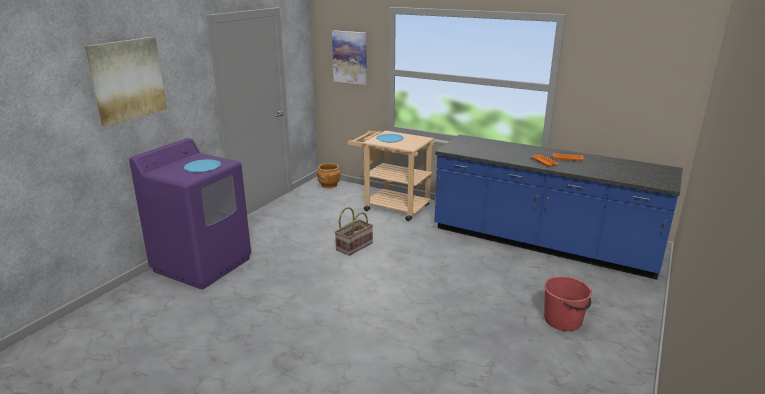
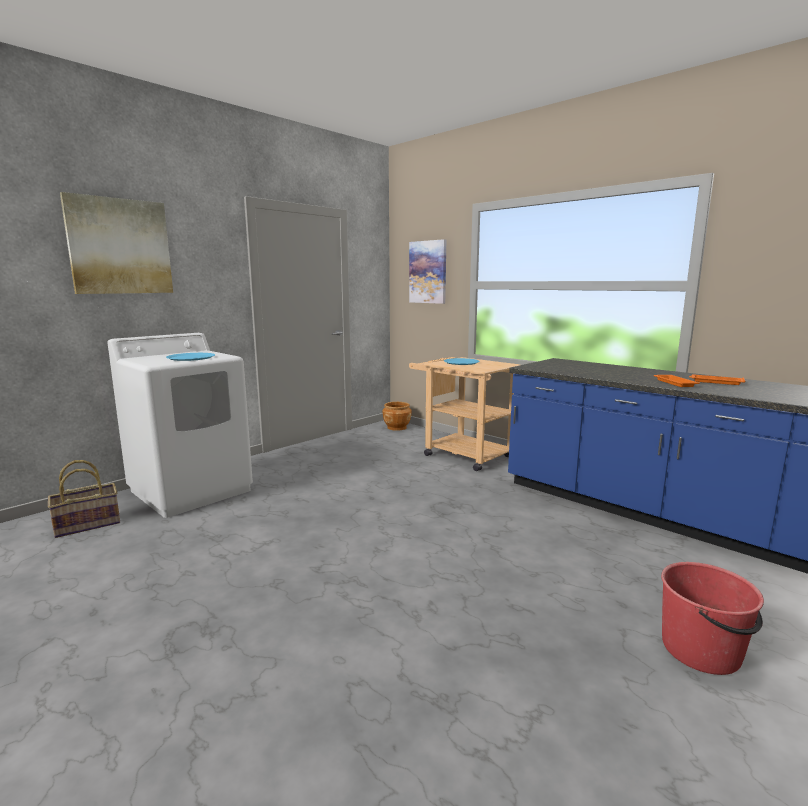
camera: 15 degrees right, 10 degrees down
(203, 264) = (191, 490): purple washing machine -> white washing machine
(354, 246) = (389, 491): basket -> basket (88, 524)

